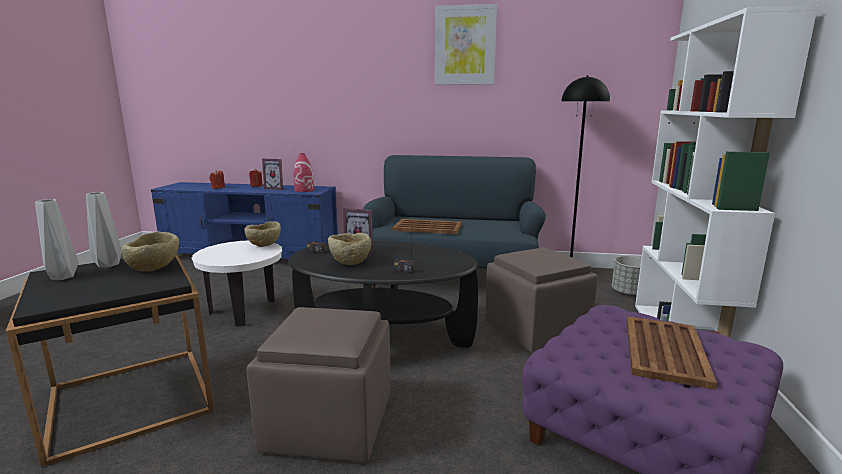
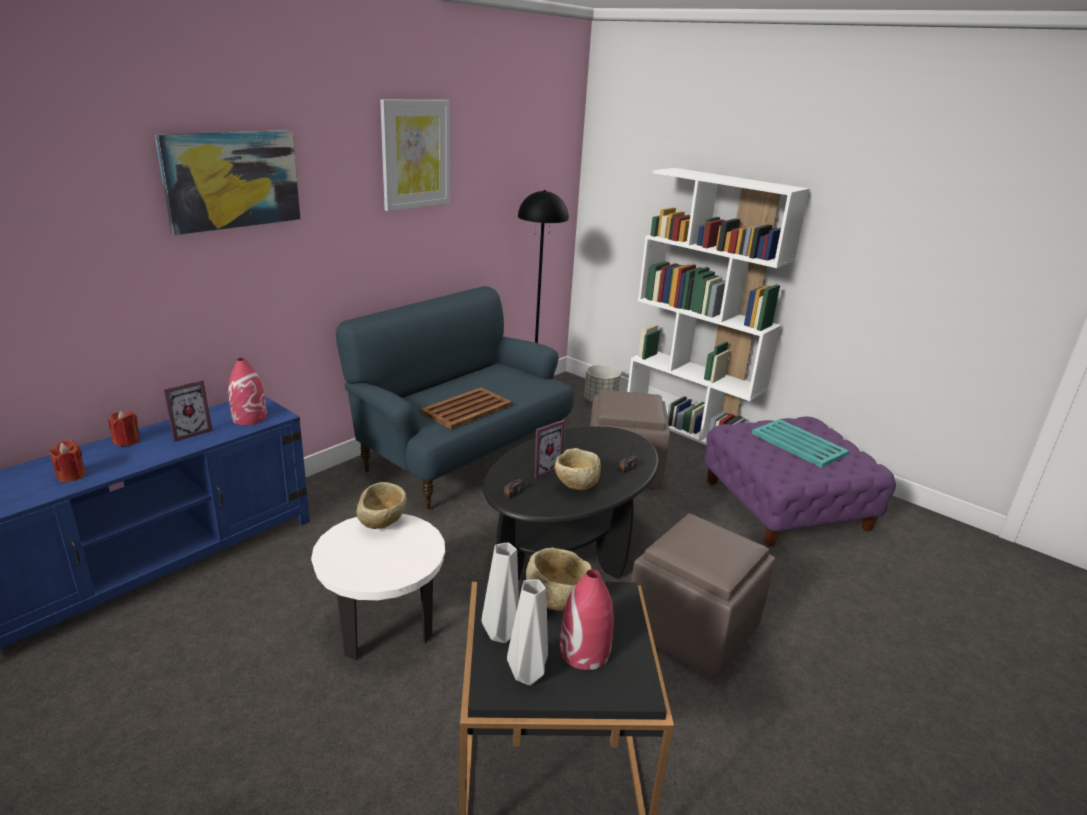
camera: 60 degrees left, 10 degrees up
(90, 285) = (584, 652): none -> red vase
(331, 56) = (232, 180): none -> picture
(665, 350) = (798, 443): brown tray -> turquoise tray

